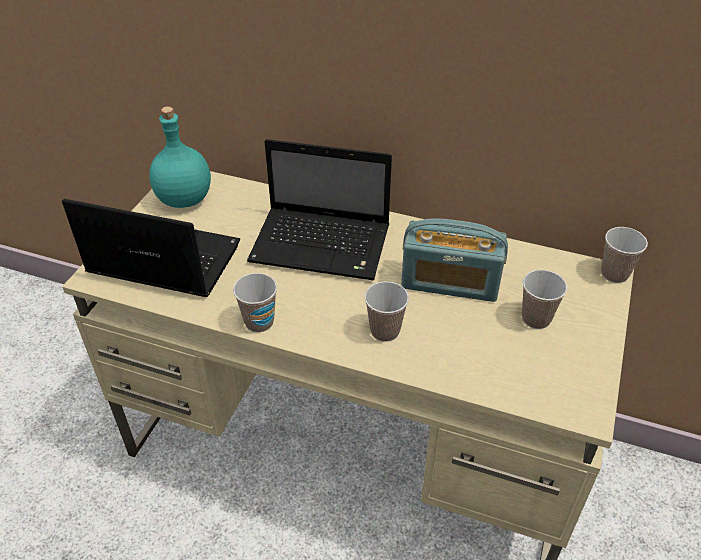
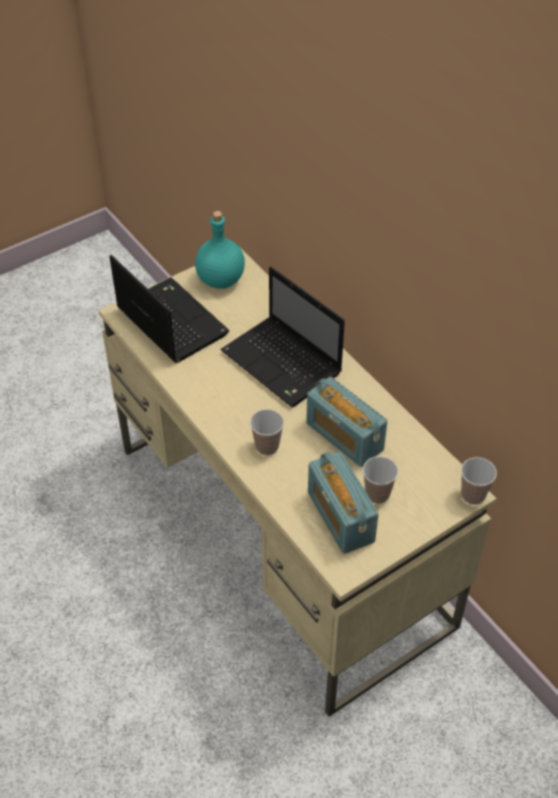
camera: 35 degrees right, 5 degrees up
(259, 322) = (194, 397): cup -> none
(526, 360) = (340, 517): none -> radio

